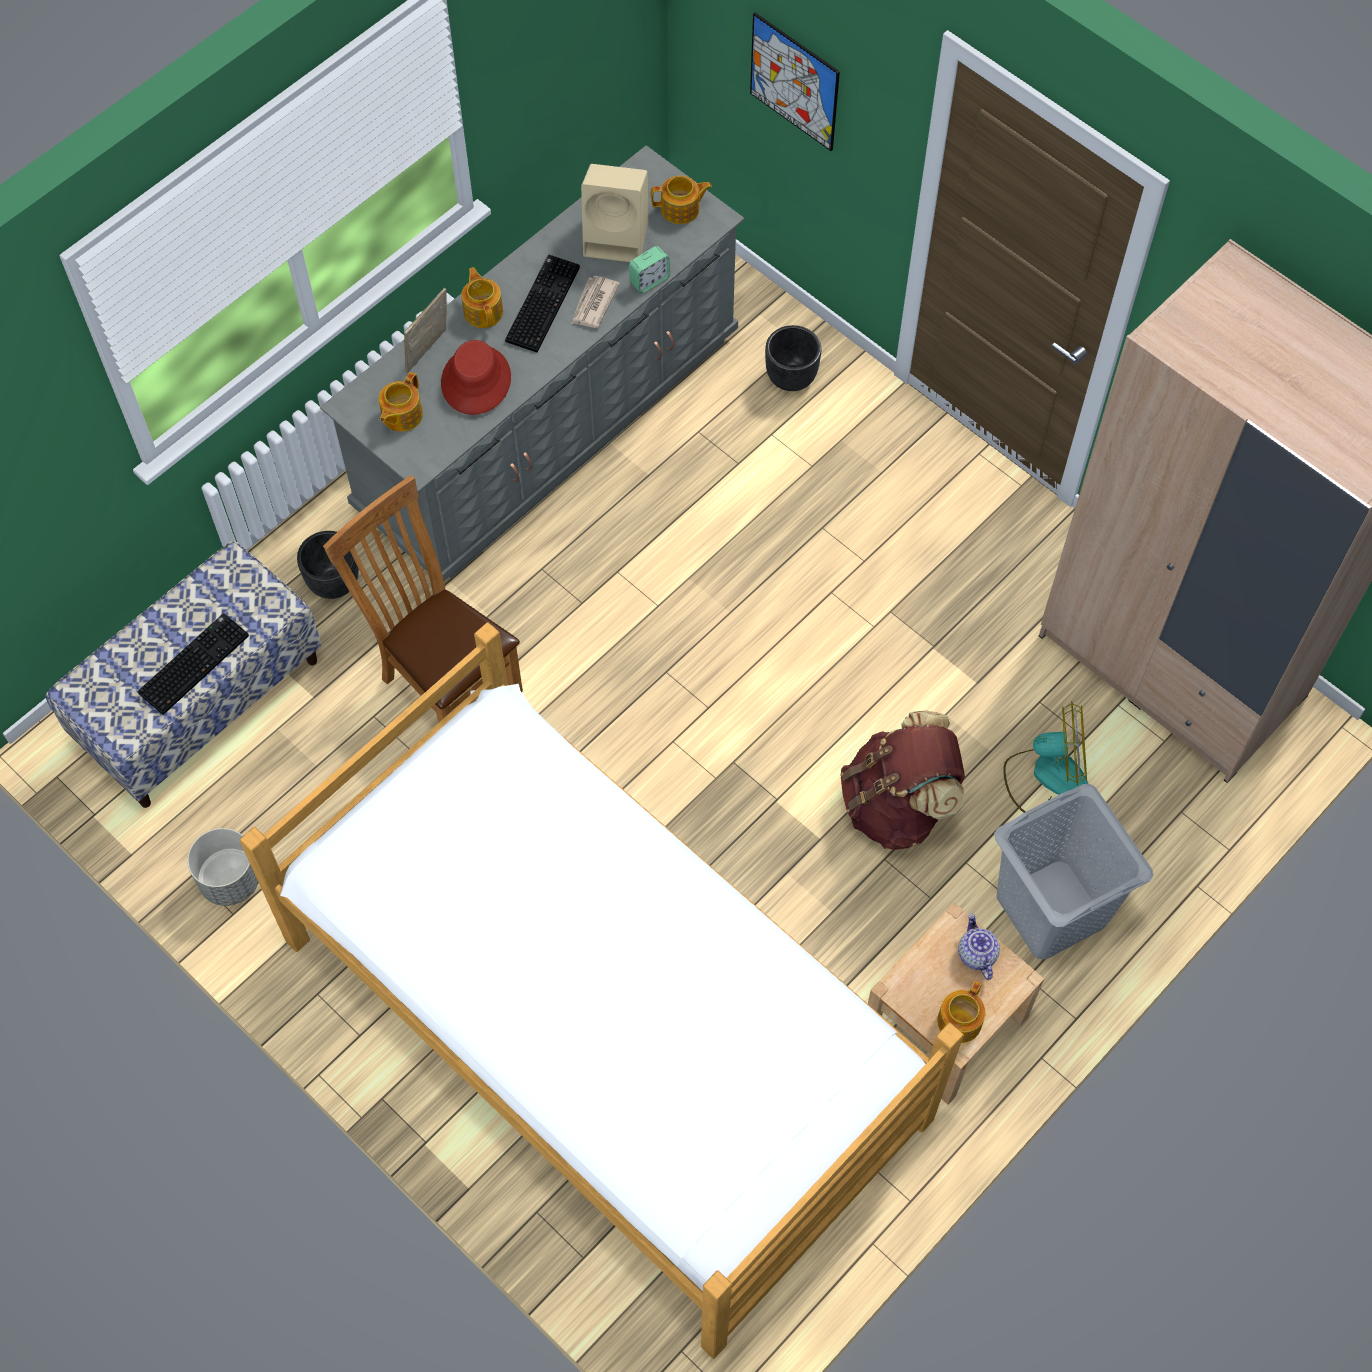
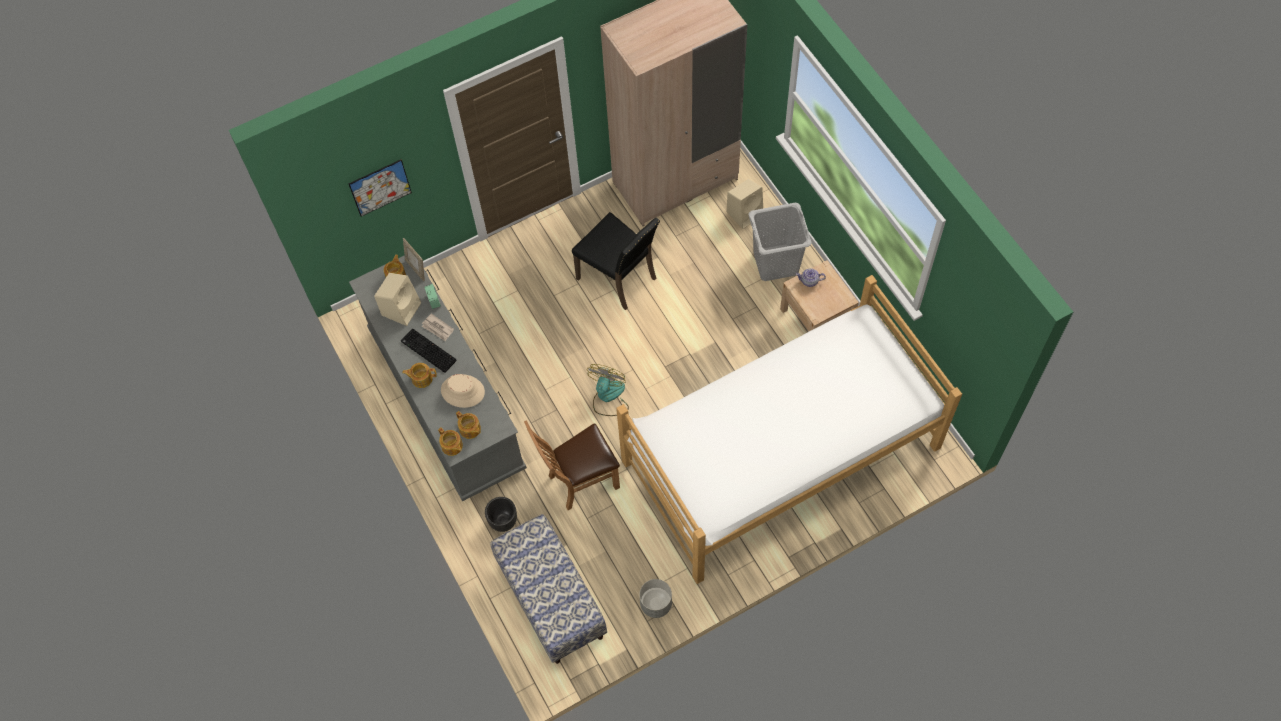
camera: 70 degrees left, 0 degrees up
(193, 662) = (557, 573): keyboard -> none
(429, 353) = (437, 409): picture frame -> picture frame (416, 269)
(475, 381) = (462, 391): red hat -> beige hat
(791, 377) = (464, 285): black planter -> none
(897, 805) = (708, 306): brown backpack -> none
(902, 627) = (619, 278): none -> black chair
(958, 1022) = (838, 297): teapot -> teapot (452, 446)
(1046, 775) = (712, 245): fan -> fan (608, 397)
(1150, 819) = (745, 213): none -> beige speaker

